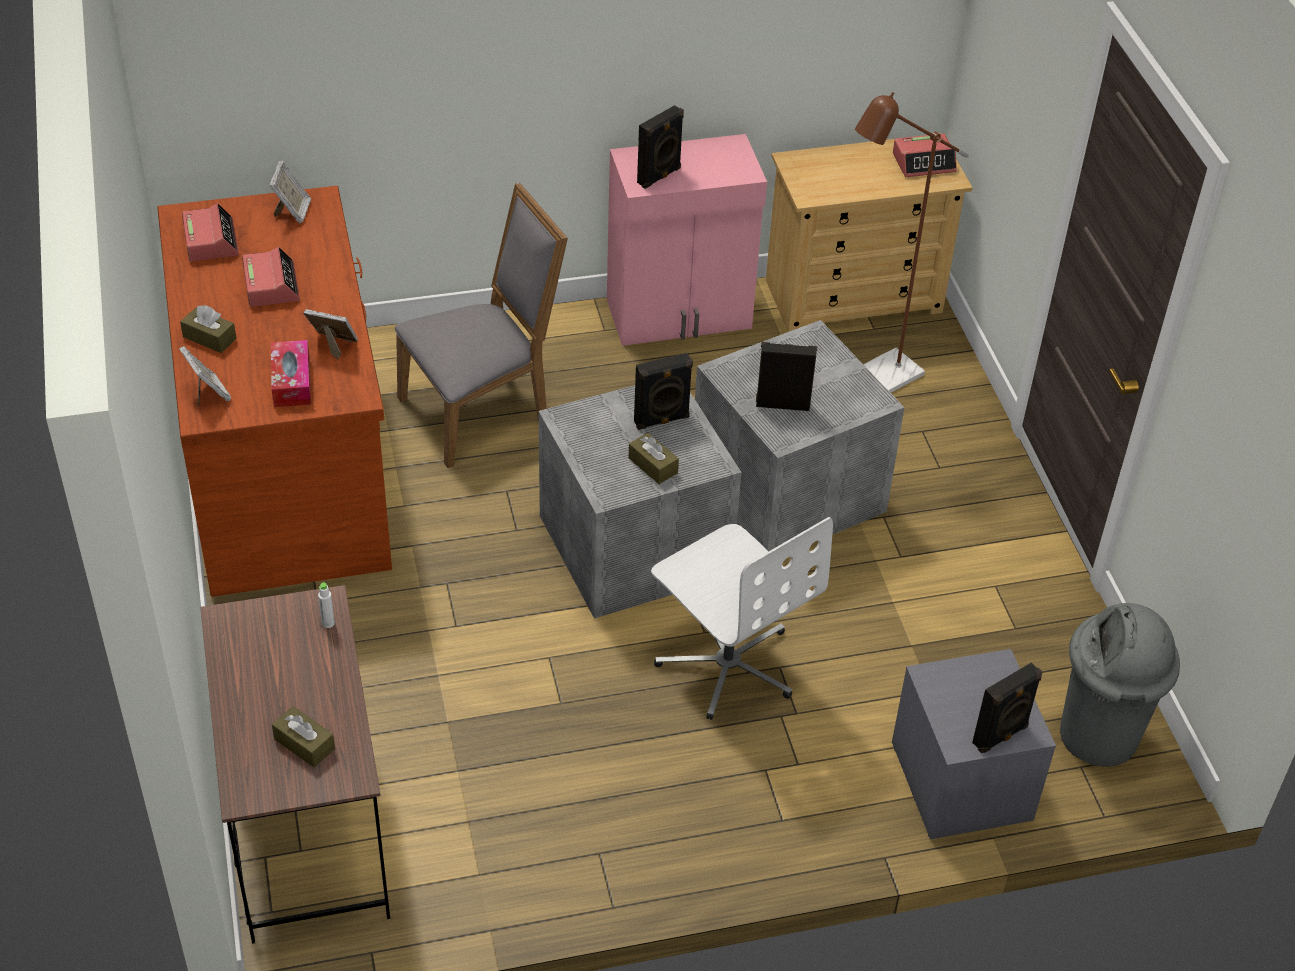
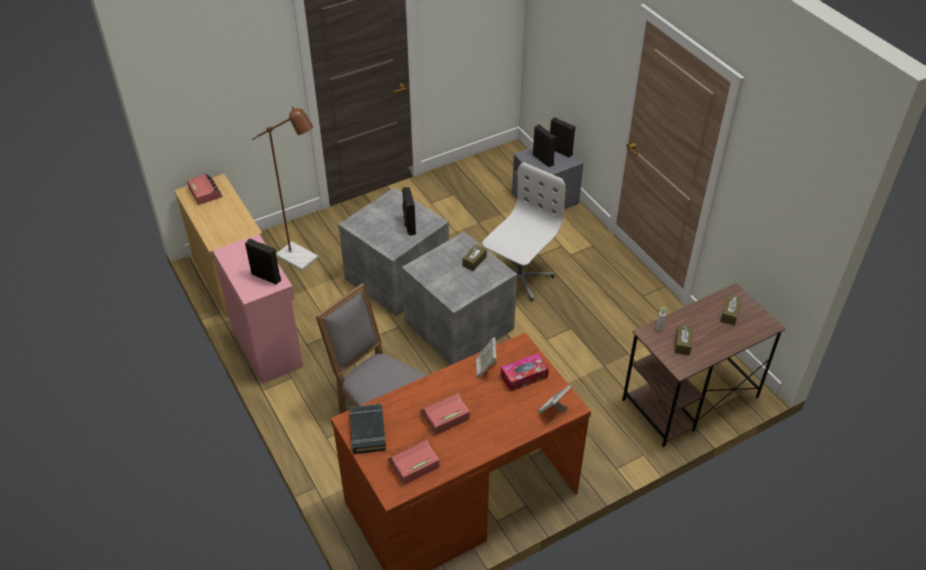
camera: 105 degrees left, 0 degrees up
(209, 338) = (505, 428): brown tissue box -> brown tissue box (682, 343)
(292, 212) = (367, 431): picture frame -> black book
(662, 420) = (440, 265): black speaker -> black speaker (543, 159)
(1098, 737) = (502, 166): grey trash can -> none

